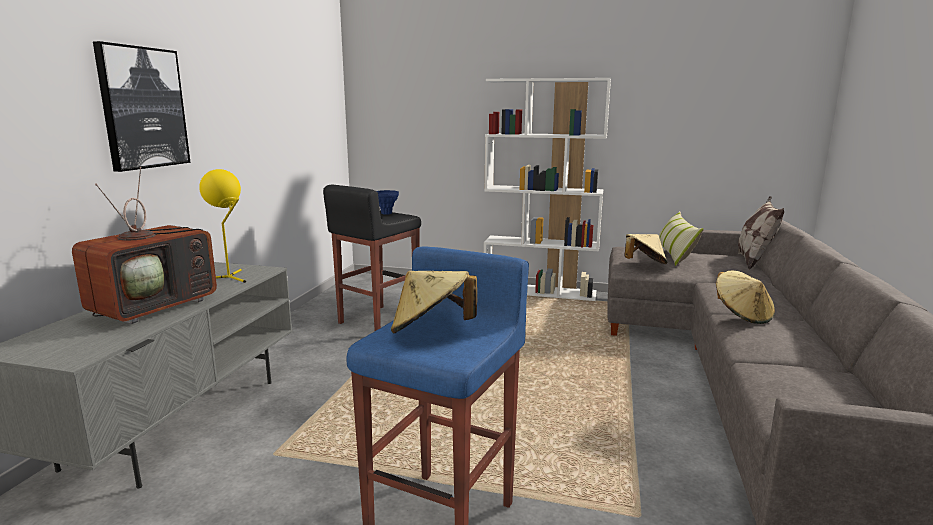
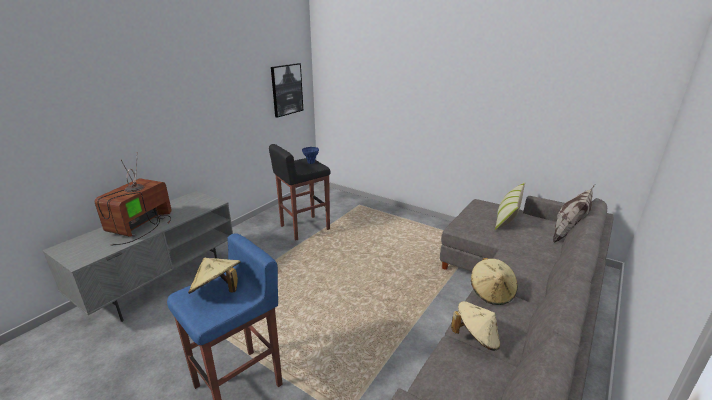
camera: 20 degrees right, 10 degrees up
(143, 108) = (144, 109): picture -> picture (286, 89)
(156, 306) = (140, 226): television -> television turned 150 degrees clockwise
(231, 278) = (193, 207): yellow table lamp -> none
(540, 292) = (424, 219): white bookcase -> none
(644, 264) = (473, 224): beige hat -> beige hat (476, 338)

